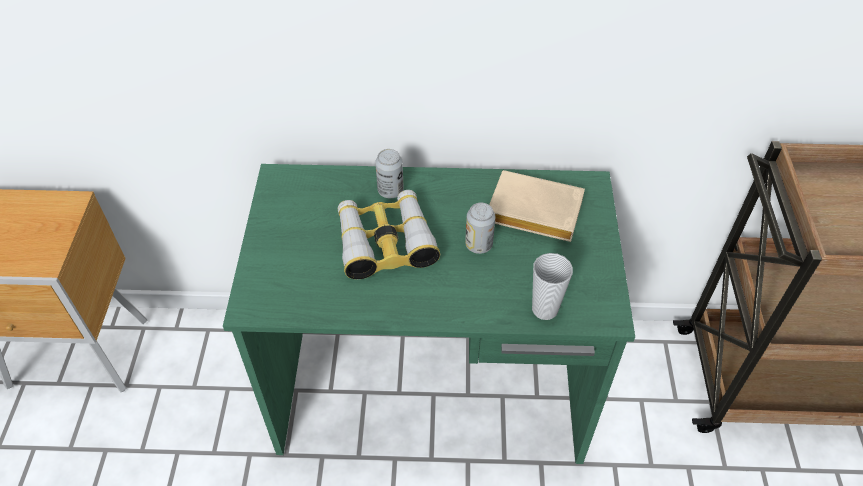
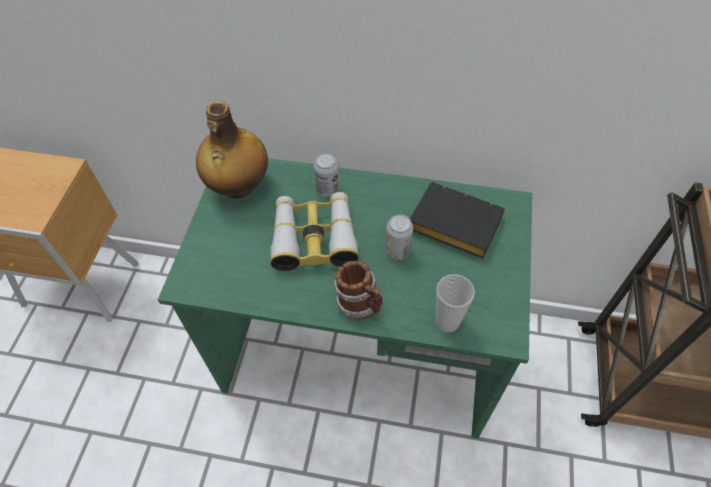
camera: 10 degrees right, 5 degrees up
(290, 199) = (238, 187): none -> bottle
(449, 303) = (360, 304): none -> mug
(531, 213) = (451, 225): beige book -> black book

